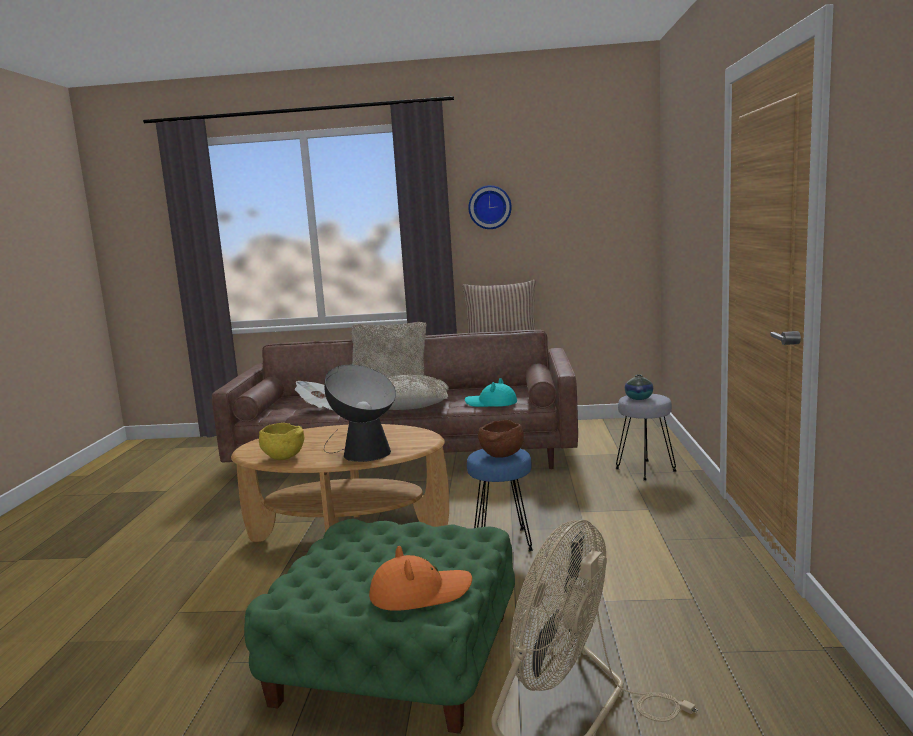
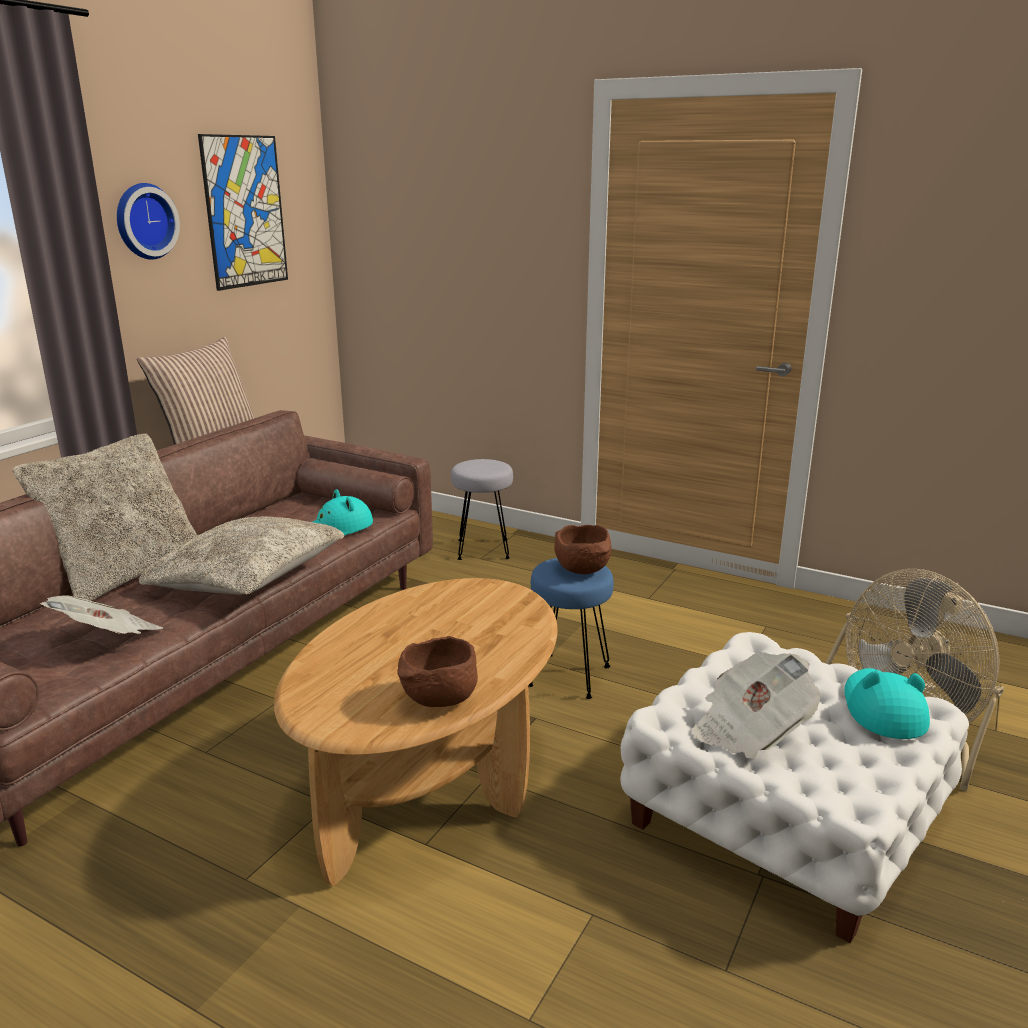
camera: 65 degrees left, 10 degrees up
(282, 458) = (439, 701): yellow bowl -> brown bowl
(353, 552) = (750, 729): none -> newspaper
(361, 452) = (494, 637): table lamp -> none
(396, 657) = (785, 816): green ottoman -> white ottoman
(420, 593) = (882, 709): orange hat -> turquoise hat
(572, 200) = (245, 212): none -> picture
(639, 398) = (481, 468): vase -> none

